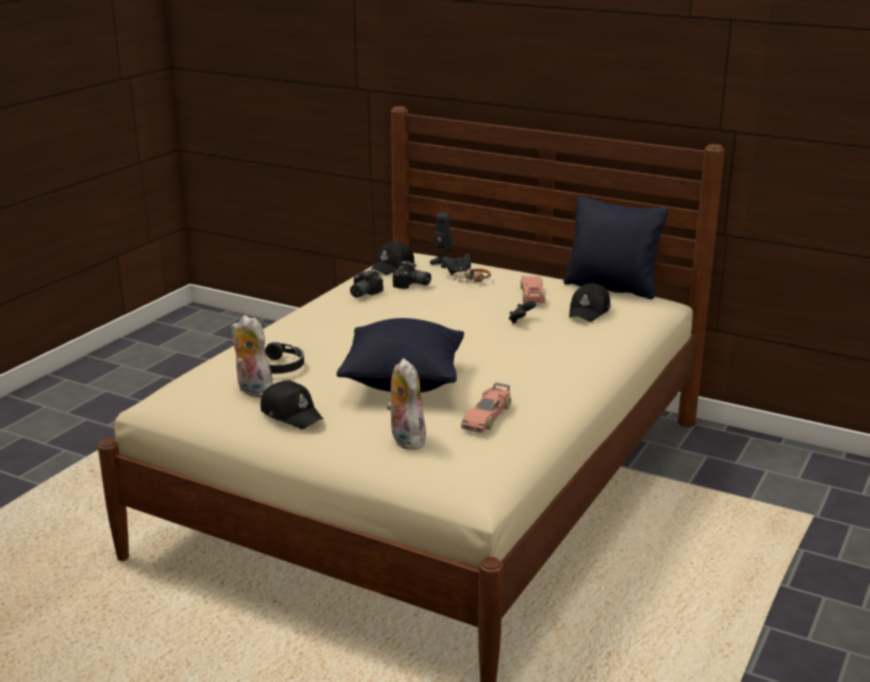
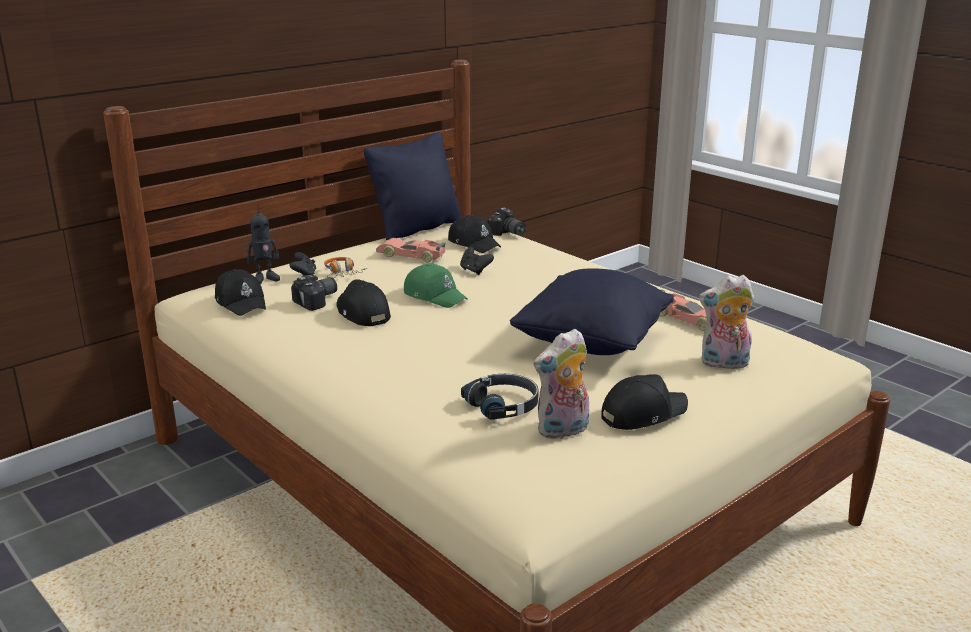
camera: 70 degrees left, 0 degrees up
(362, 293) = (313, 329): camera -> camera (507, 233)
(399, 301) = (361, 313): none -> black cap
(452, 316) = (435, 296): none -> green cap

